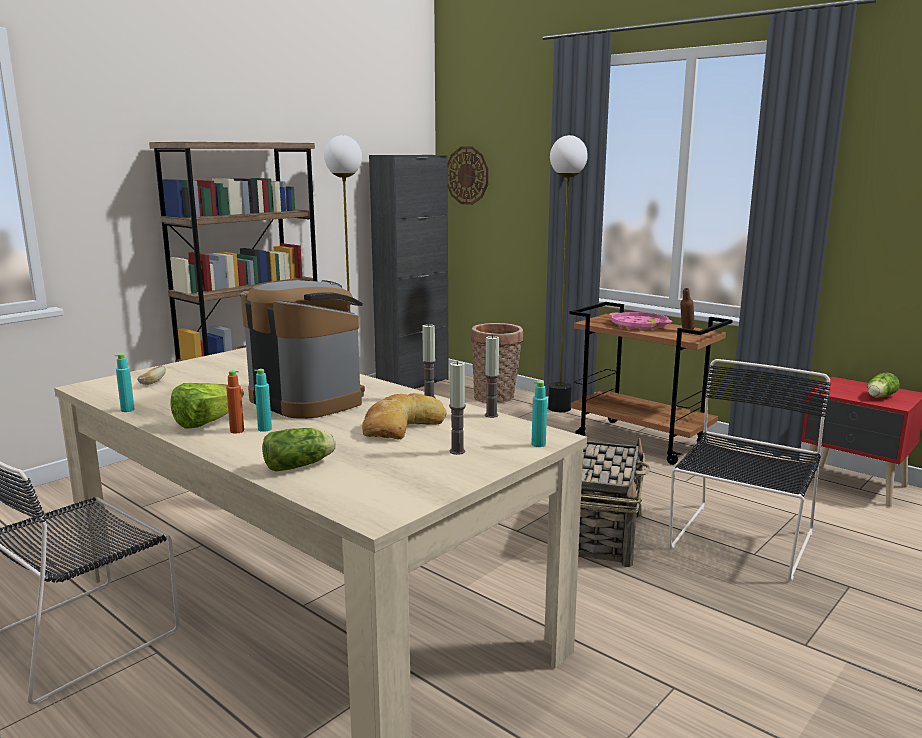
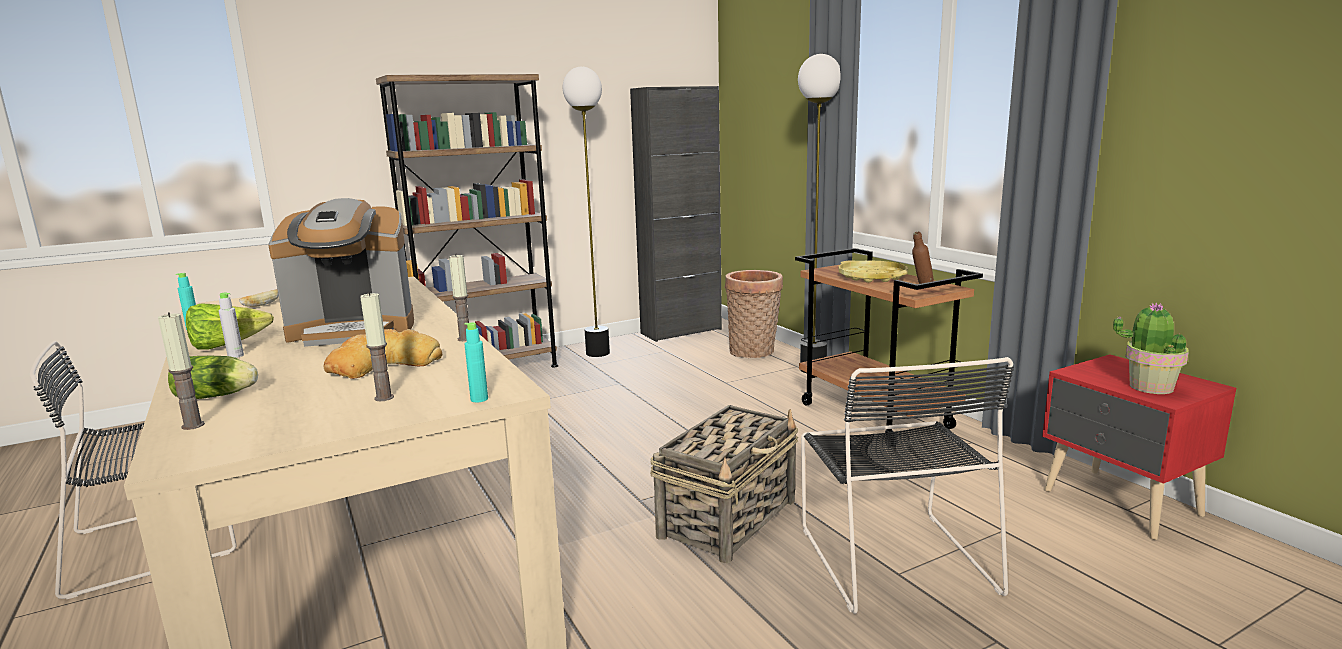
camera: 20 degrees right, 0 degrees up
(237, 431) = (235, 356): orange bottle -> grey bottle
(265, 429) = (261, 356): turquoise bottle -> none
(307, 399) = (354, 330): coffee machine -> coffee machine turned 105 degrees clockwise
(467, 175) = (743, 108): wall clock -> none
(491, 415) = (492, 361): candle -> candle (193, 425)
(639, 326) = (872, 277): pink tray -> yellow tray
(740, 542) = (893, 556): black chair -> black chair turned 120 degrees clockwise
(879, 397) = (1150, 387): lettuce -> potted plant

